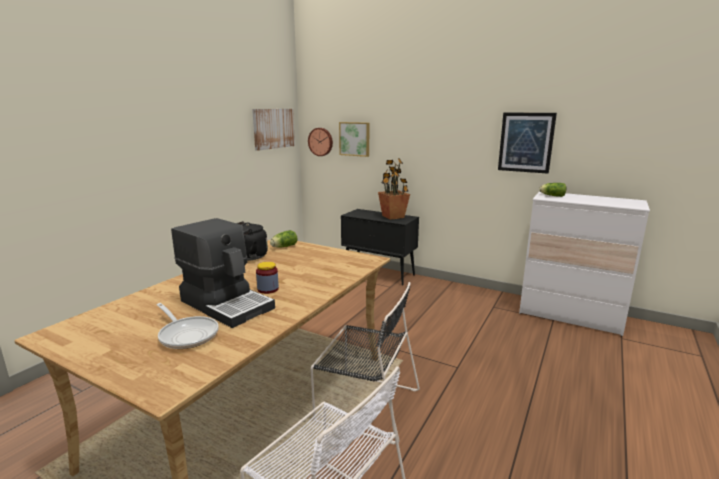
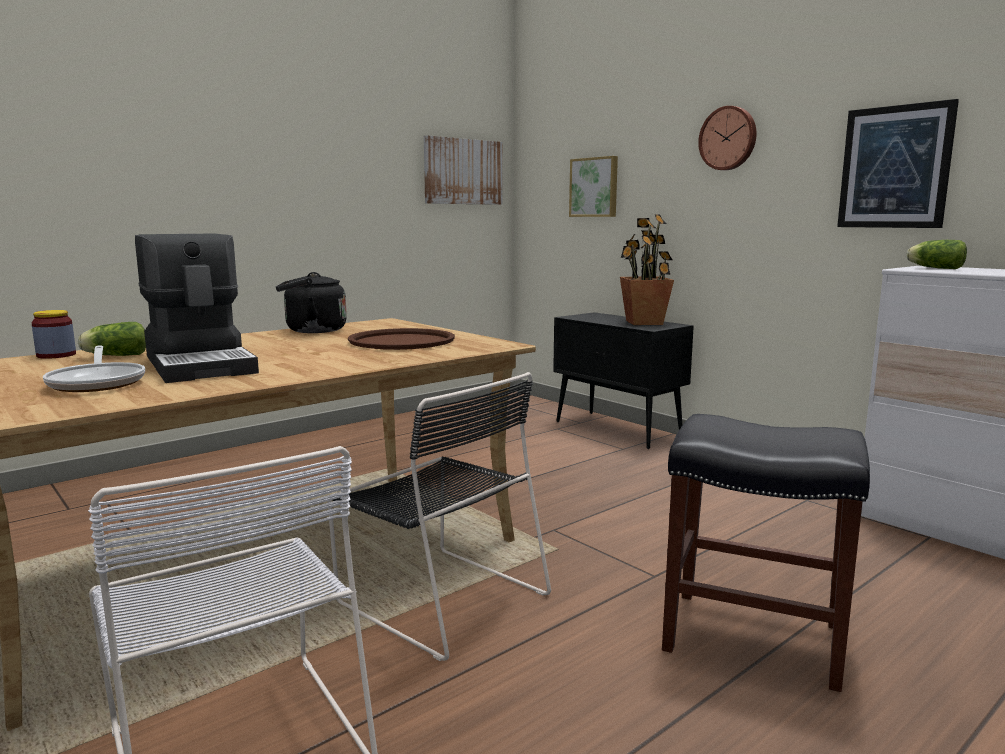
camera: 20 degrees right, 5 degrees down
(268, 289) = (283, 357): jar -> jar (56, 355)
(283, 247) = (383, 326): lettuce -> lettuce (114, 356)
(314, 262) = (402, 341): none -> brown tray
(321, 142) = (544, 197): wall clock -> wall clock (728, 138)
(518, 393) = (750, 637): none -> black stool

